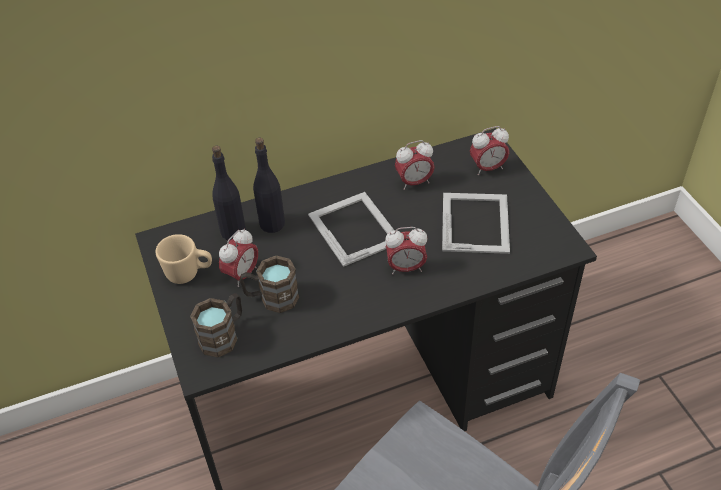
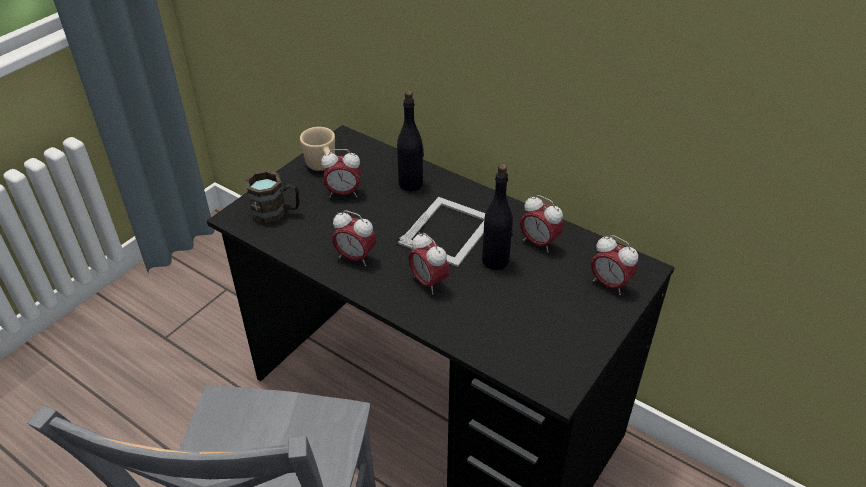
camera: 55 degrees right, 5 degrees down
(233, 231) = (384, 168): black bottle -> black bottle (496, 261)
(271, 298) = (331, 219): brown mug -> none
(337, 302) = (355, 257): none -> alarm clock
(476, 222) = (528, 305): picture frame -> none

